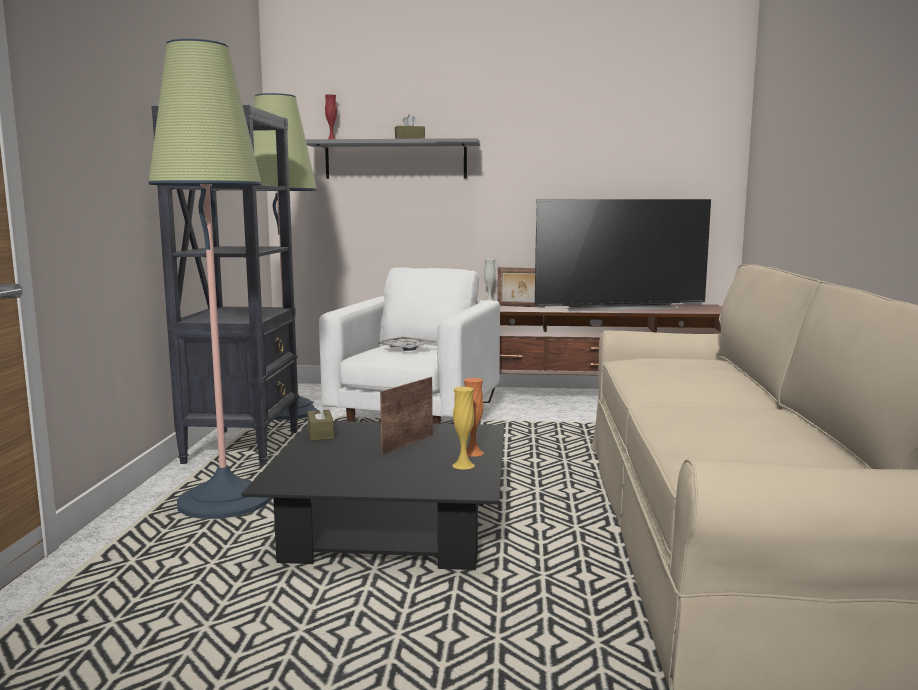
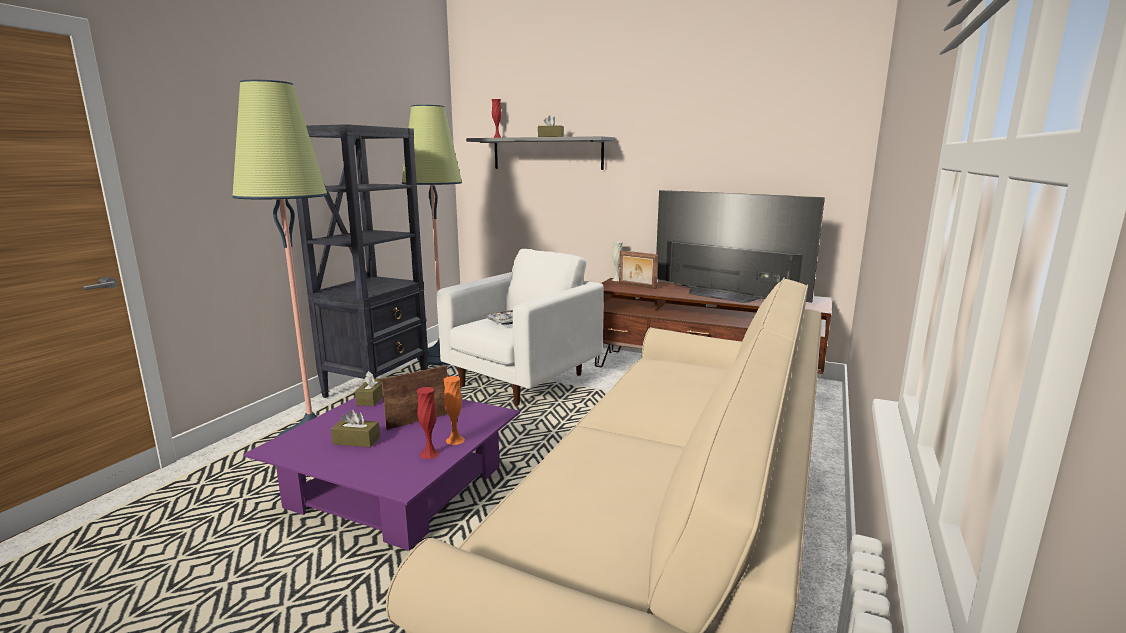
camera: 20 degrees right, 5 degrees up
(363, 466) = (356, 441): none -> brown tissue box
(392, 526) = (397, 488): black coffee table -> purple coffee table
(463, 465) = (429, 454): yellow vase -> red vase
(618, 307) = (723, 294): television -> television turned 150 degrees counterclockwise

